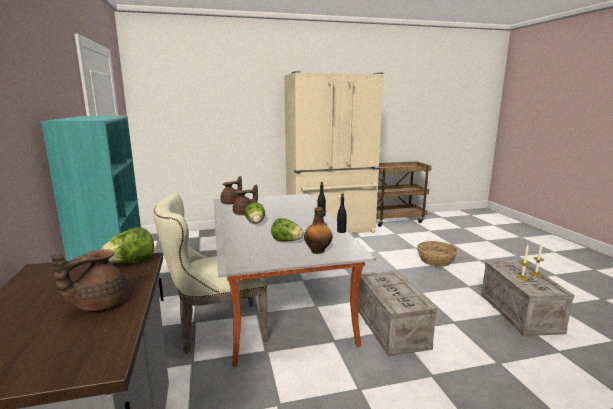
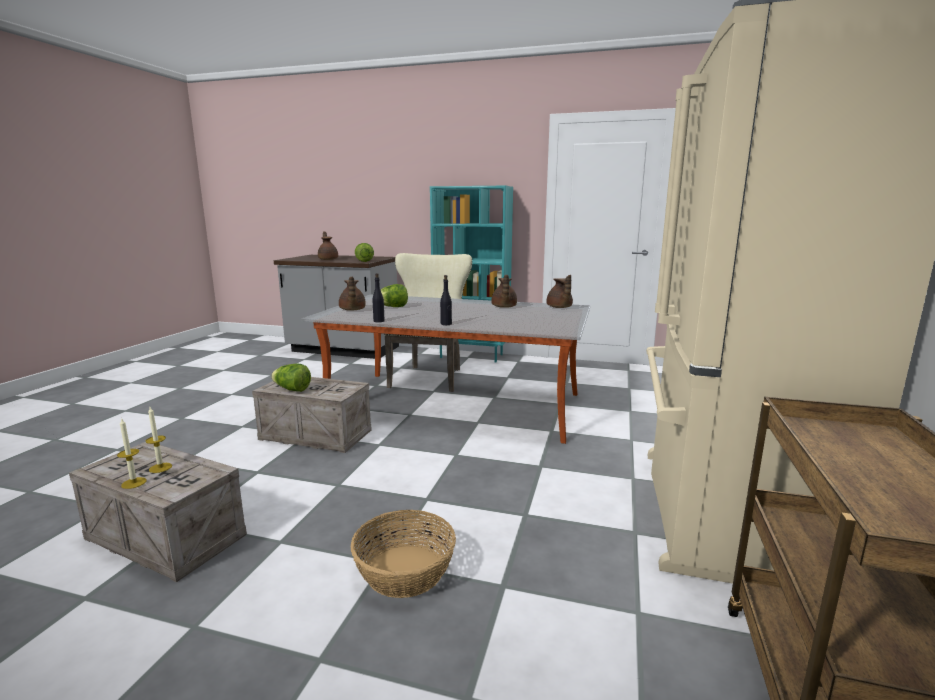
camera: 120 degrees right, 0 degrees up
(256, 223) = (460, 306): lettuce -> lettuce (292, 390)
(318, 251) = (352, 310): bottle -> brown teapot

